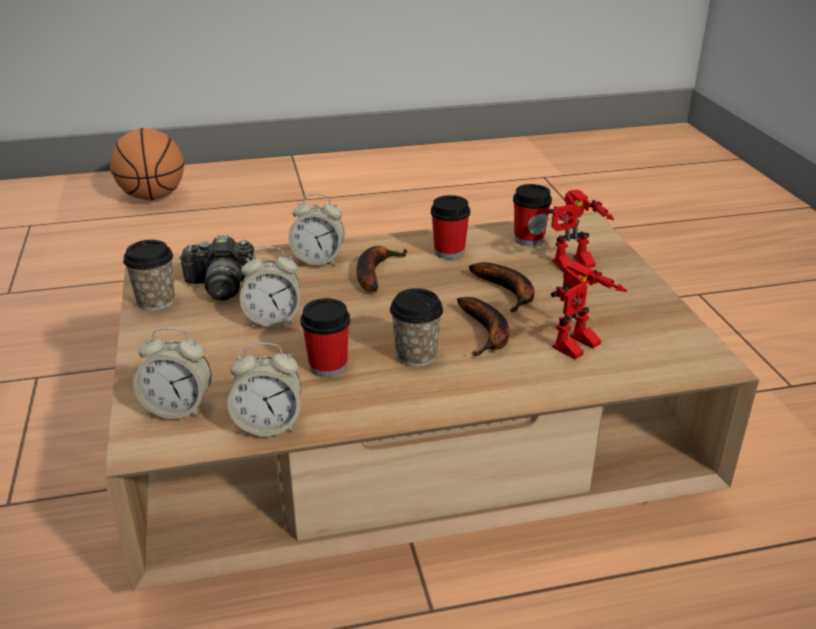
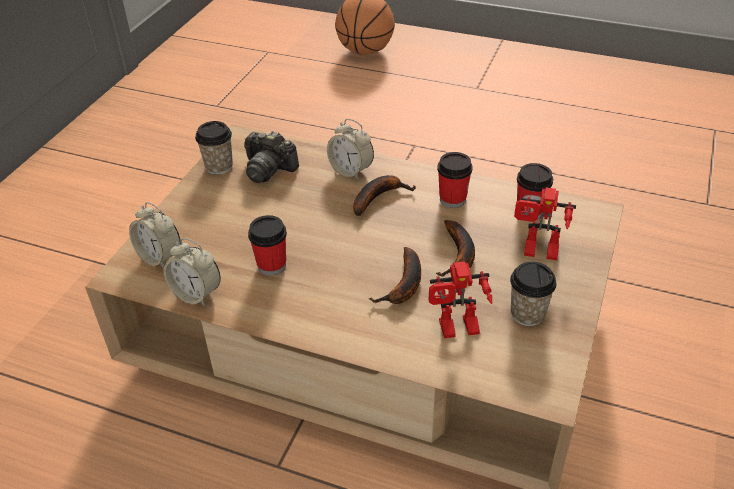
camera: 35 degrees right, 10 degrees up
(273, 319) = (274, 211): alarm clock -> none
(416, 355) = (335, 282): cup -> cup (527, 314)

